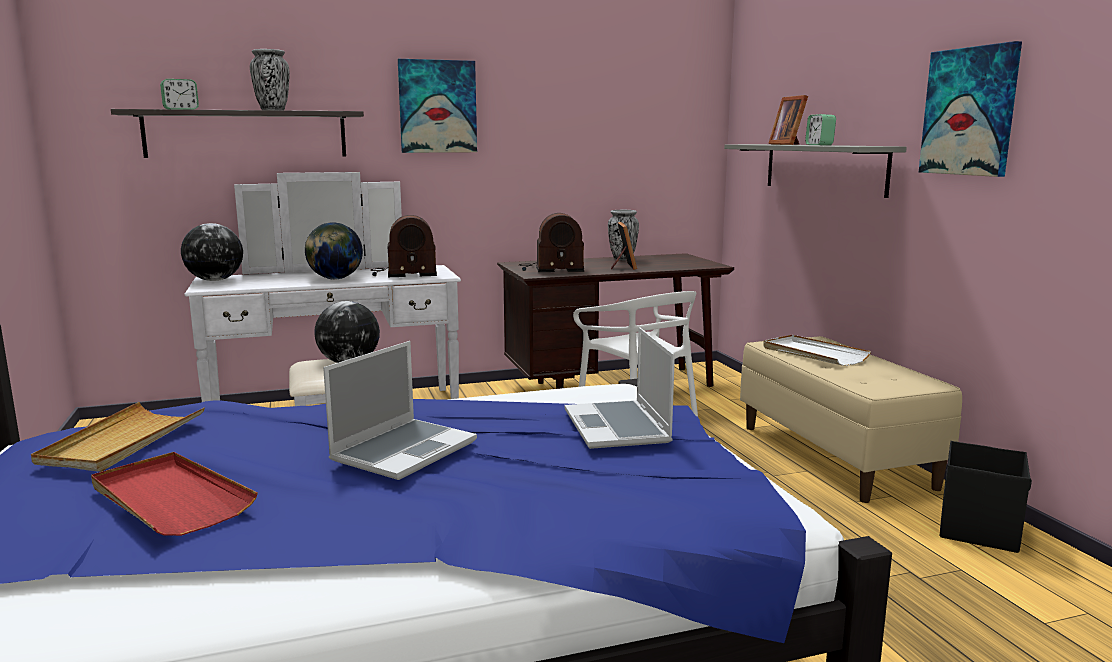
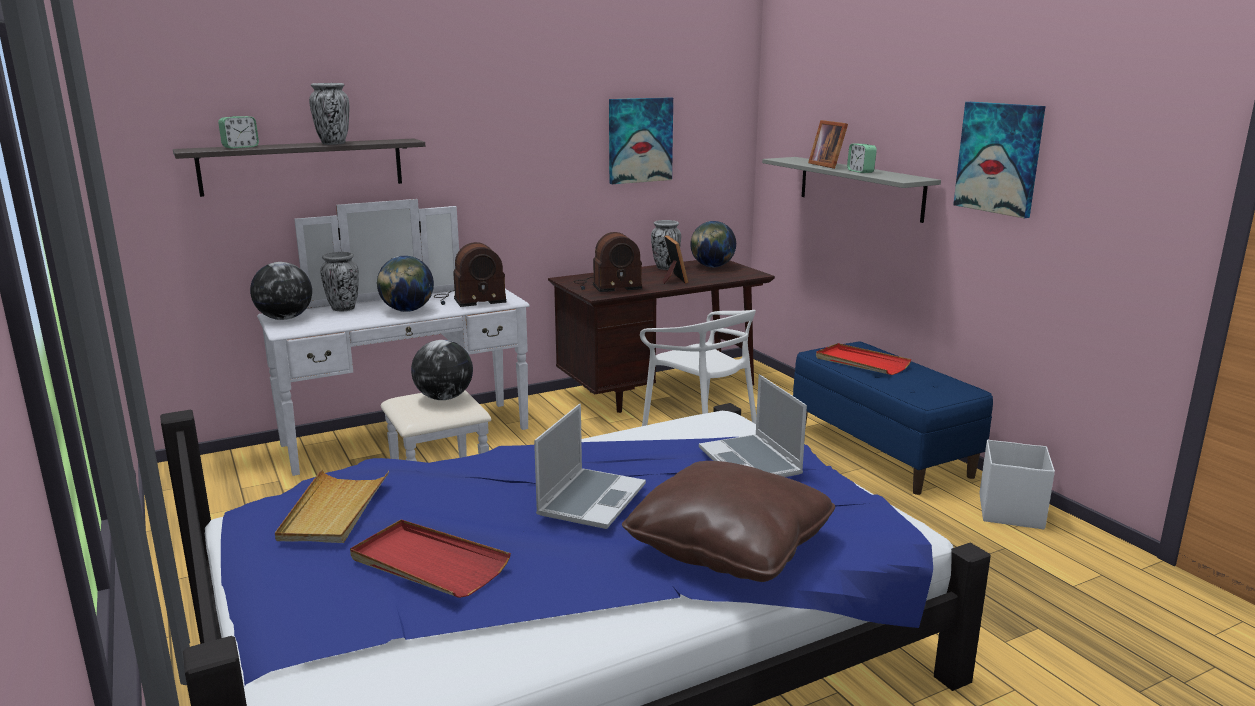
camera: 10 degrees left, 5 degrees up
(277, 276) = (343, 309): none -> vase
(437, 106) = (489, 129): picture -> picture (639, 140)
(535, 510) = (729, 546): none -> brown pillow
(672, 259) = (712, 267): none -> globe
(813, 354) = (861, 362): white tray -> red tray
(836, 456) = (882, 451): beige bench -> blue bench
(979, 529) = (1011, 511): black storage box -> white storage box

